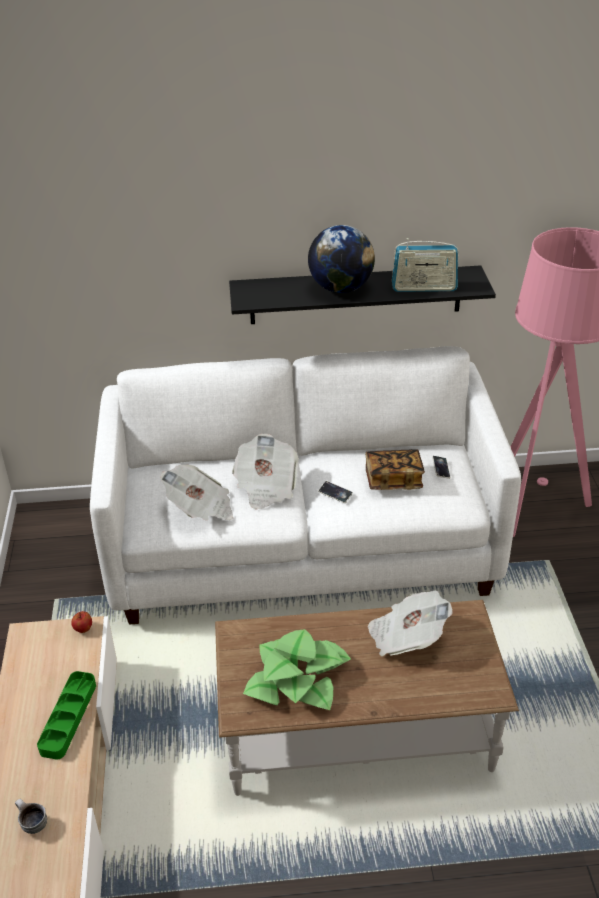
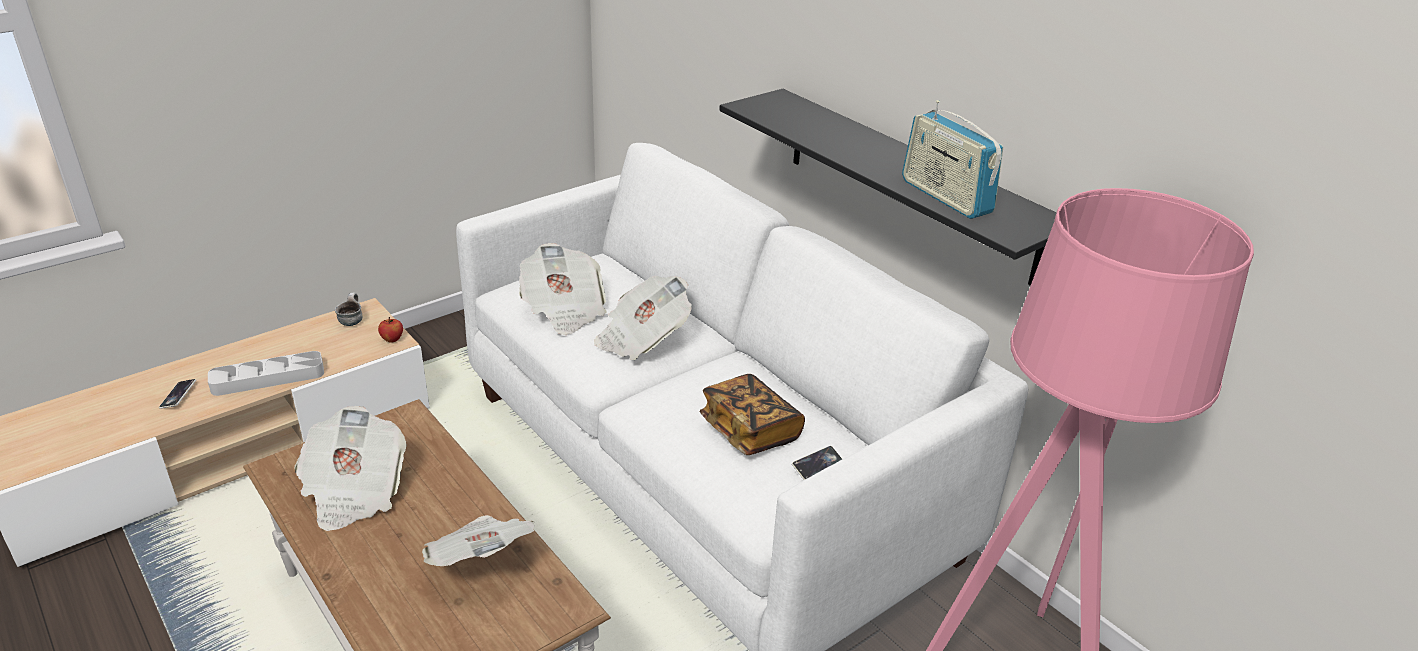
camera: 55 degrees right, 5 degrees down
(31, 824) = (125, 411): mug -> mug (351, 320)
(68, 717) = (268, 378): green tray -> grey tray
(297, 679) = (354, 491): potted plant -> newspaper
(335, 493) = (679, 393): phone -> phone (178, 396)
(340, 288) = (858, 147): globe -> none

